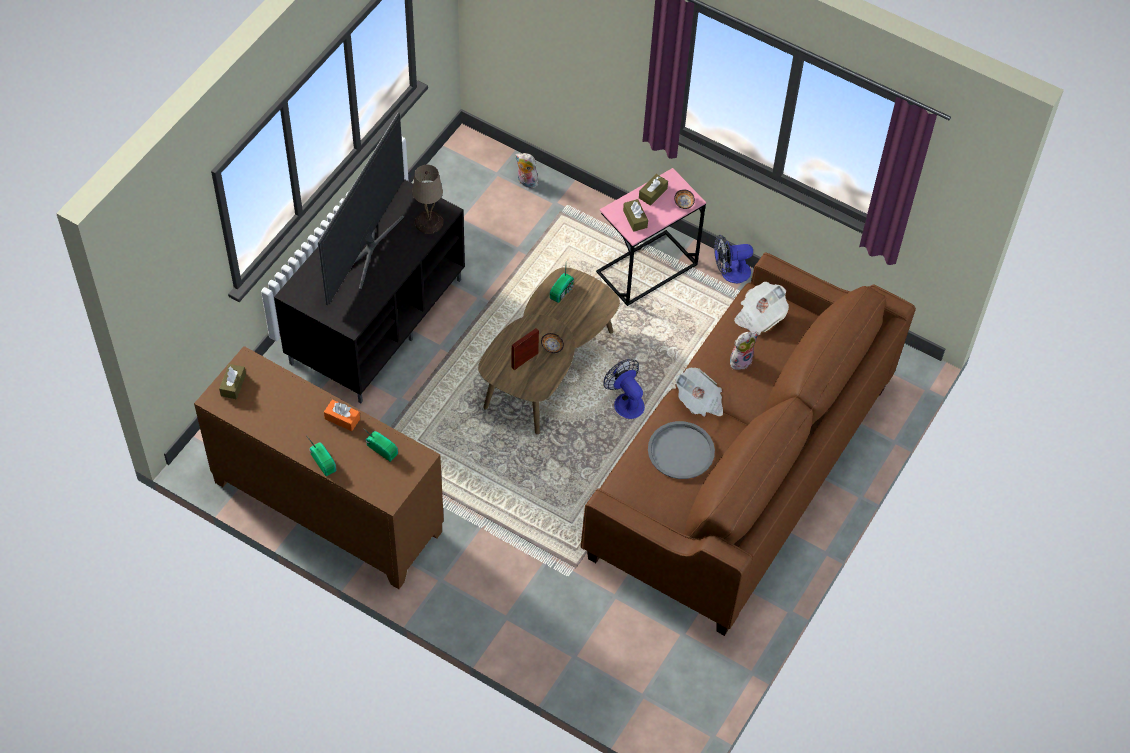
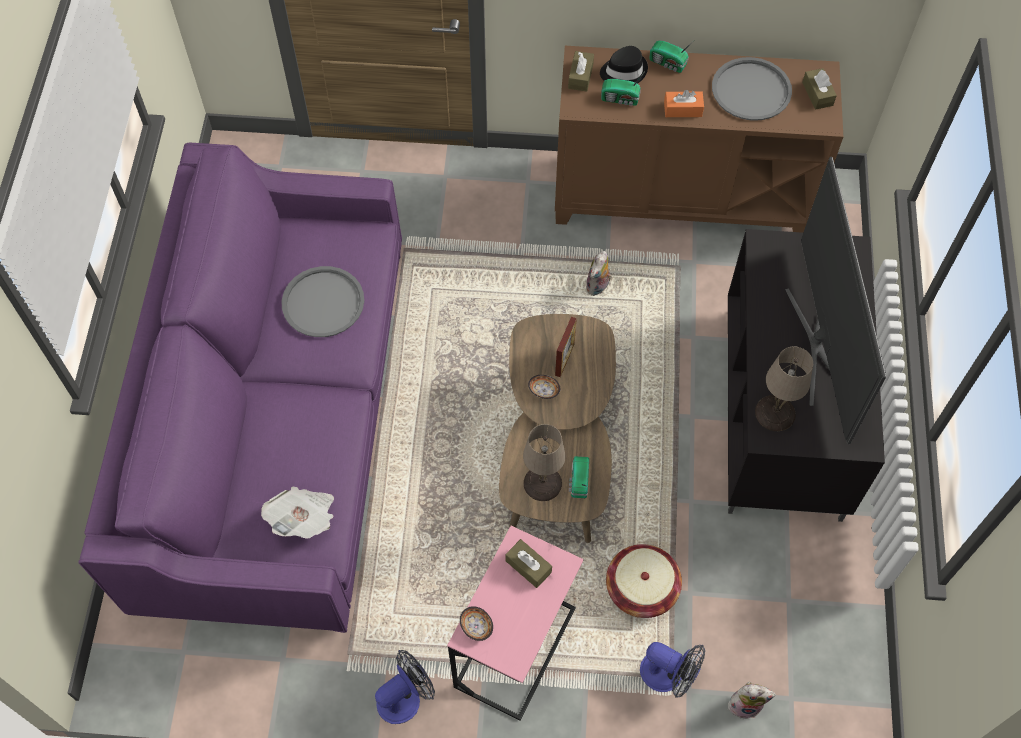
camera: 155 degrees right, 5 degrees up
(279, 410) = (751, 90): none -> grey tray
(363, 471) = (623, 71): none -> black hat
(546, 264) = (641, 588): none -> basket
(586, 301) = (542, 482): none -> beige table lamp
(625, 401) = (446, 449): fan -> fan (669, 675)
(653, 193) = (526, 621): brown tissue box -> brown tissue box (580, 76)
(699, 401) = (329, 373): newspaper -> none
(739, 470) = (280, 428): brown sofa -> purple sofa
(740, 360) = (302, 447): plush toy -> plush toy (598, 287)

